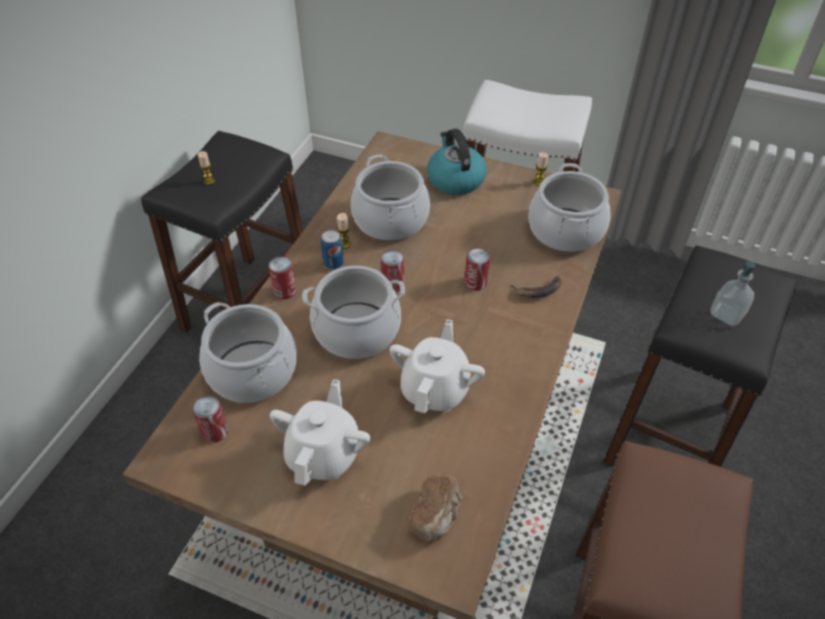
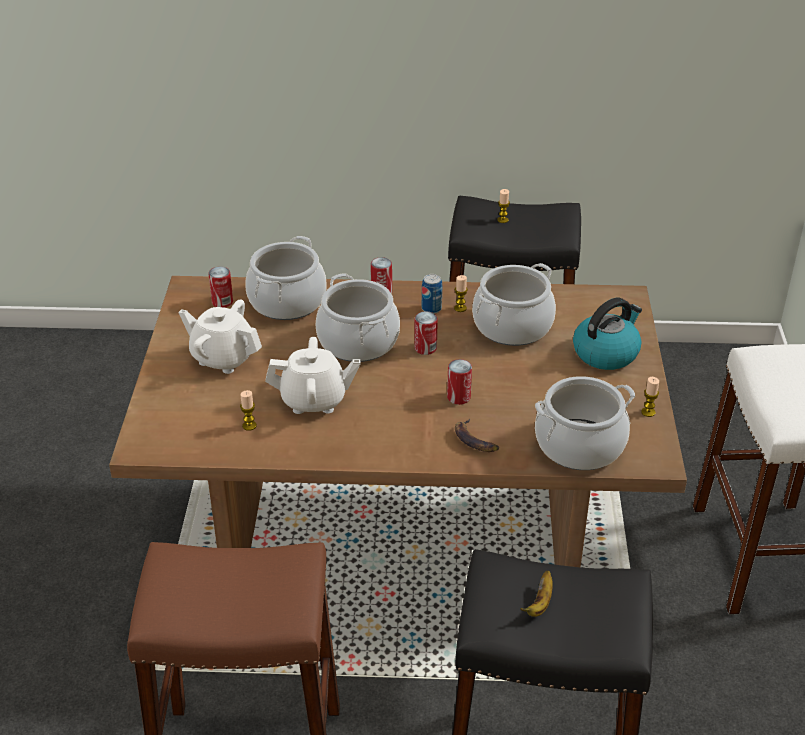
camera: 70 degrees right, 10 degrees down
(324, 454) = (223, 358): white teapot -> white teapot turned 150 degrees counterclockwise
(437, 515) = (188, 428): bread -> none
(455, 455) = (249, 426): none -> candle
(726, 314) = (540, 603): soap dispenser -> banana

